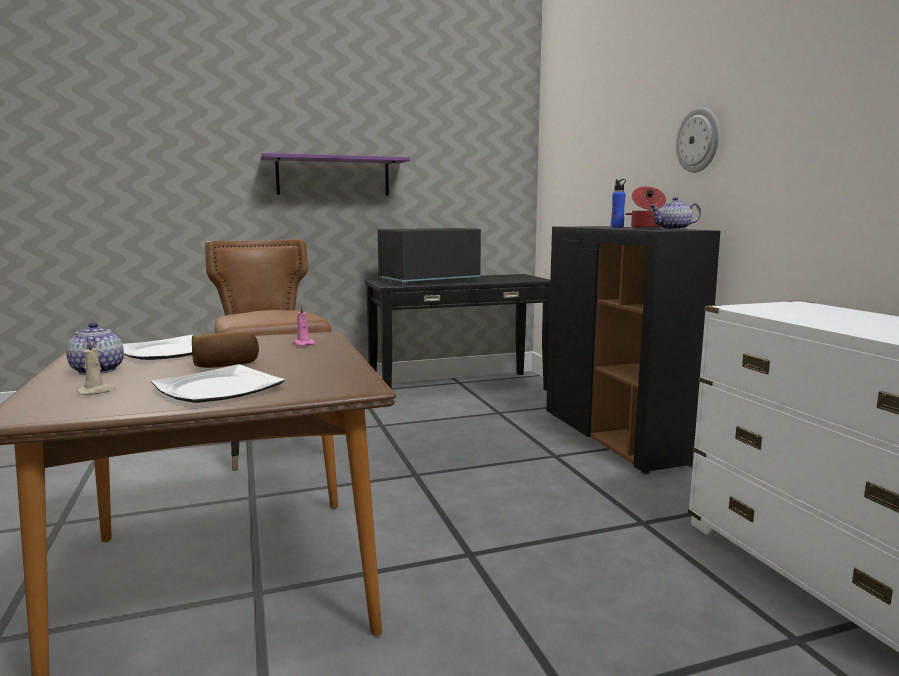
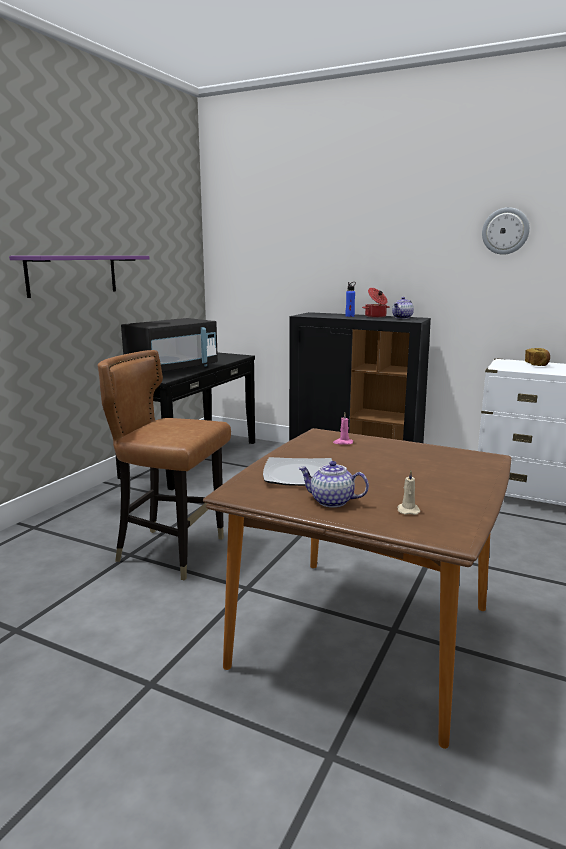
camera: 45 degrees left, 5 degrees up
(220, 389) = (450, 482): plate -> none
(226, 365) = (378, 469): bread -> bread (537, 365)
(429, 281) = (172, 369): black microwave -> black microwave turned 150 degrees counterclockwise
(698, 140) = (403, 257): wall clock -> wall clock (505, 231)

